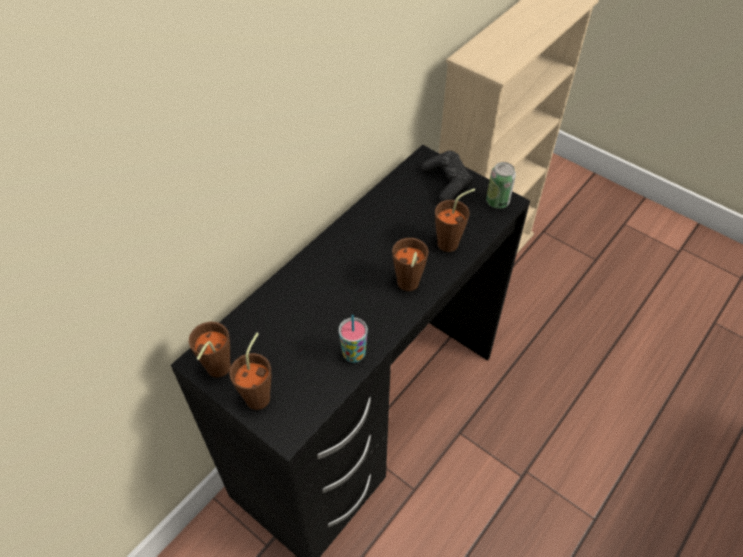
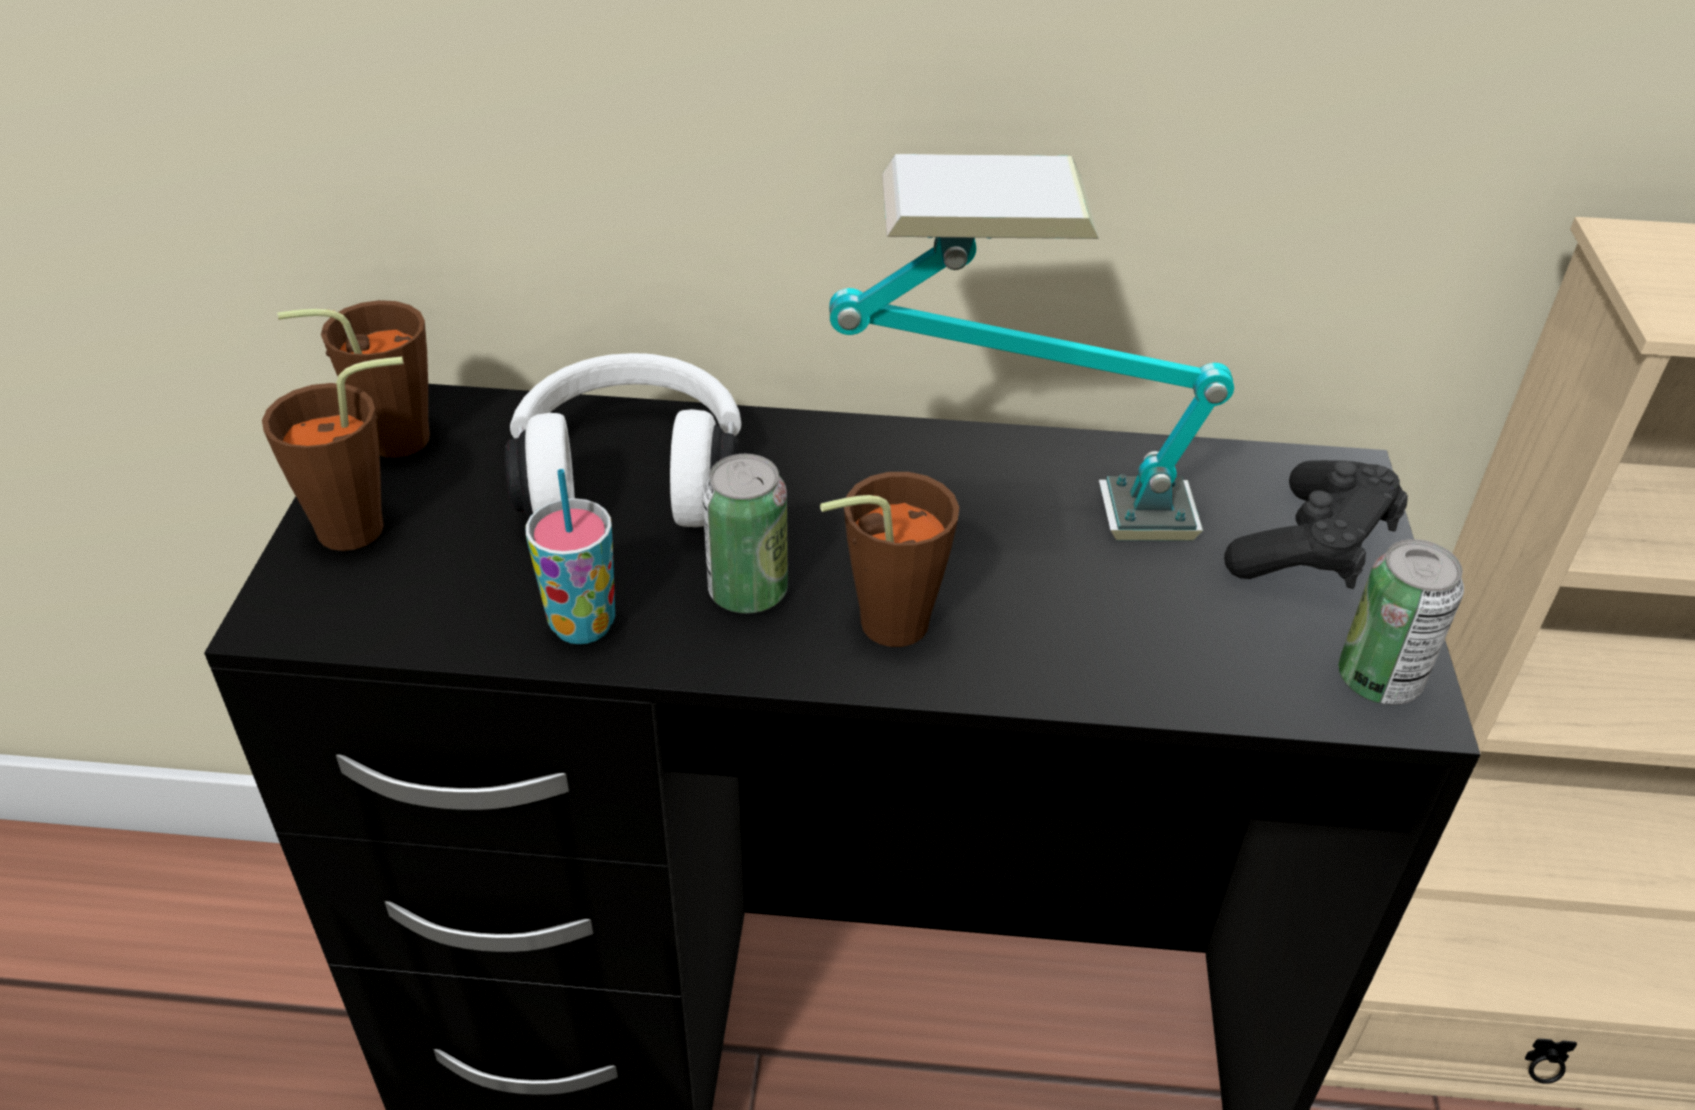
camera: 55 degrees right, 10 degrees down
(293, 312) = (630, 475): none -> white headphones
(370, 308) = (748, 592): none -> can
(386, 232) = (1015, 514): none -> table lamp
(452, 242) = (1119, 648): brown cup -> none

